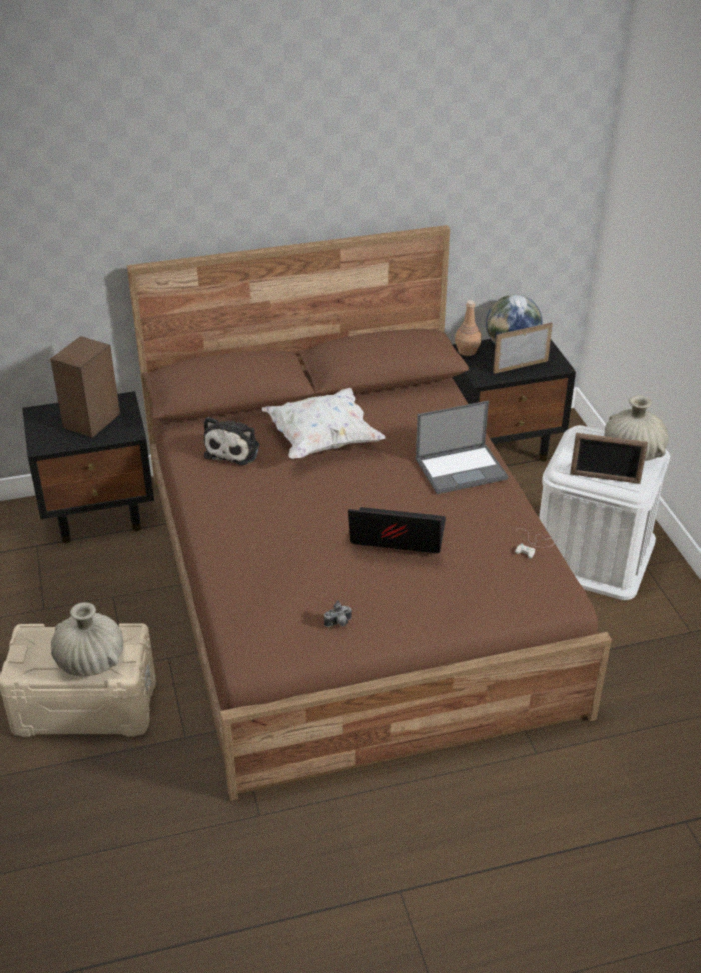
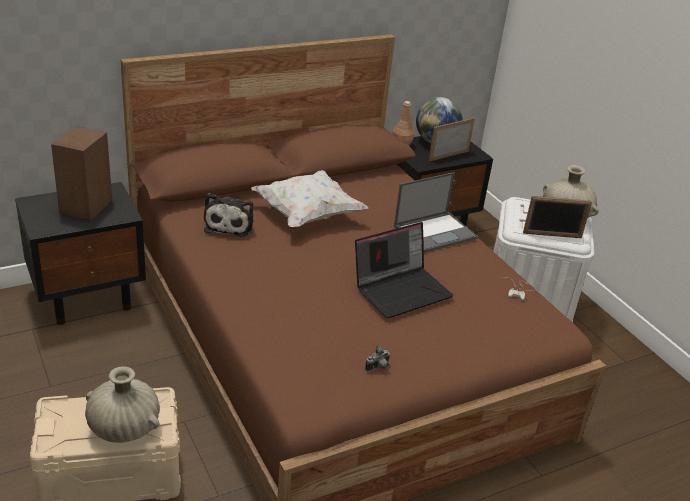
camera: 15 degrees left, 5 degrees down
(395, 537) = (402, 290): laptop -> laptop turned 150 degrees clockwise

